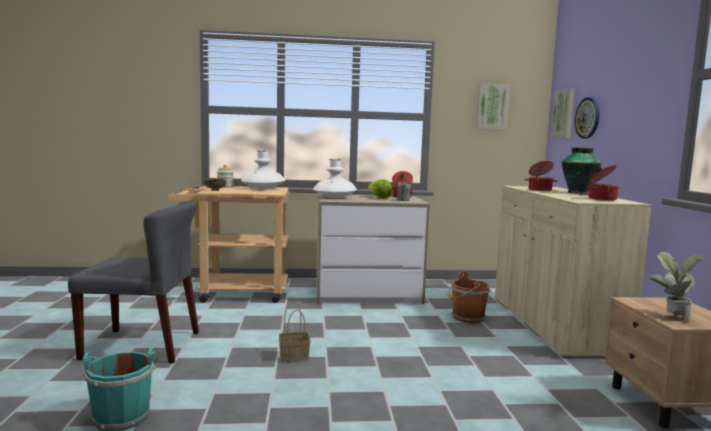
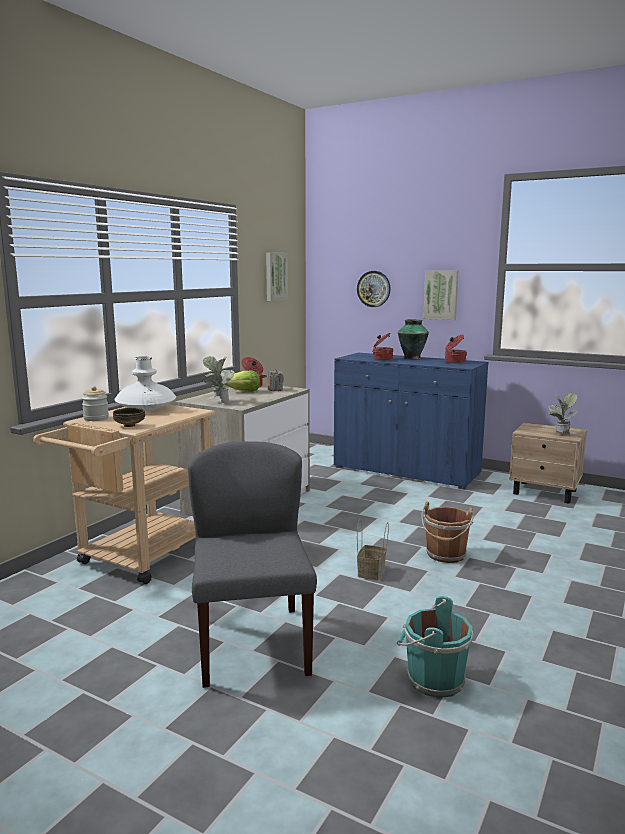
camera: 55 degrees left, 5 degrees up
(143, 345) = (252, 644): grey chair -> grey chair turned 45 degrees counterclockwise
(334, 197) = (218, 401): white vase -> potted plant
(467, 317) = (360, 488): brown bucket -> brown bucket (446, 555)
(553, 325) = (406, 471): beige cabinet -> blue cabinet
(564, 114) = (335, 283): picture -> picture (441, 295)

